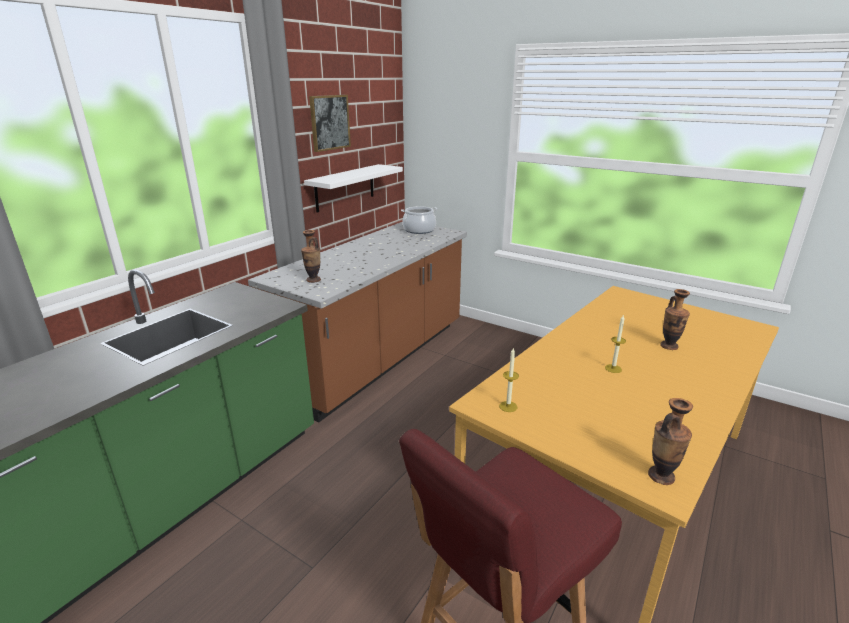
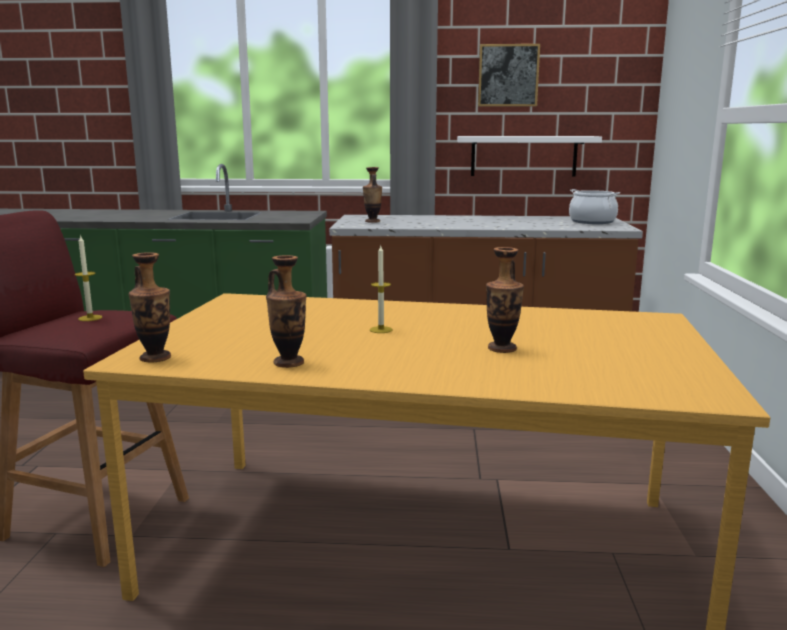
camera: 60 degrees right, 10 degrees down
(508, 406) = (240, 306): candle -> candle (90, 318)
(685, 419) = (289, 363): none -> vase

